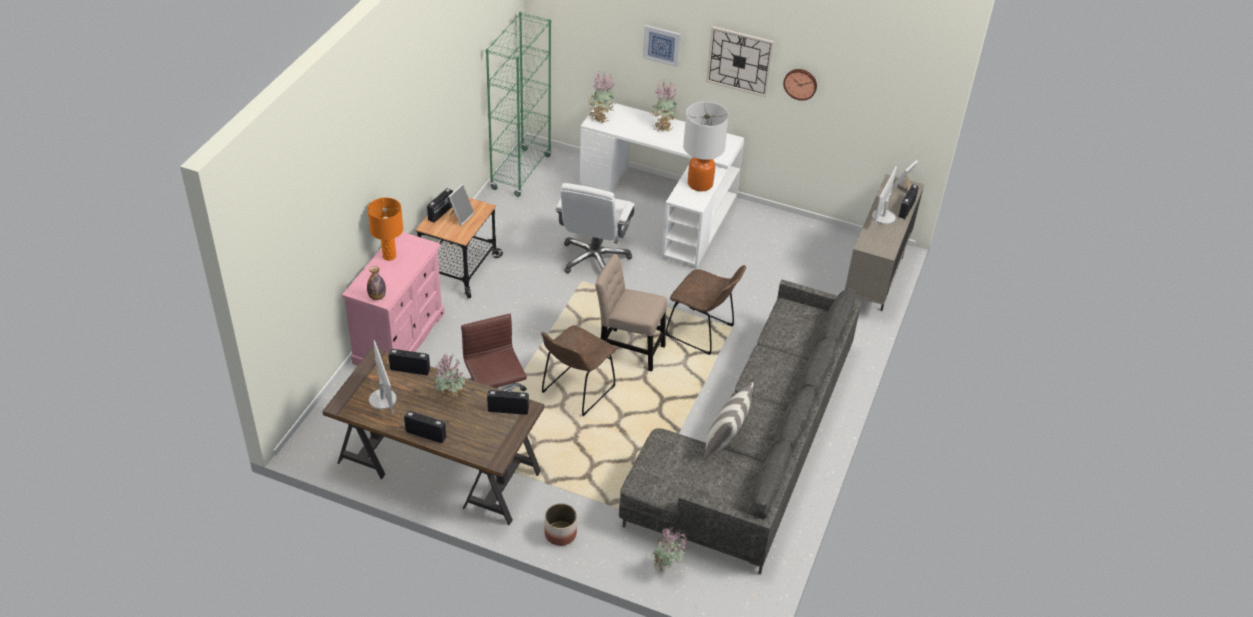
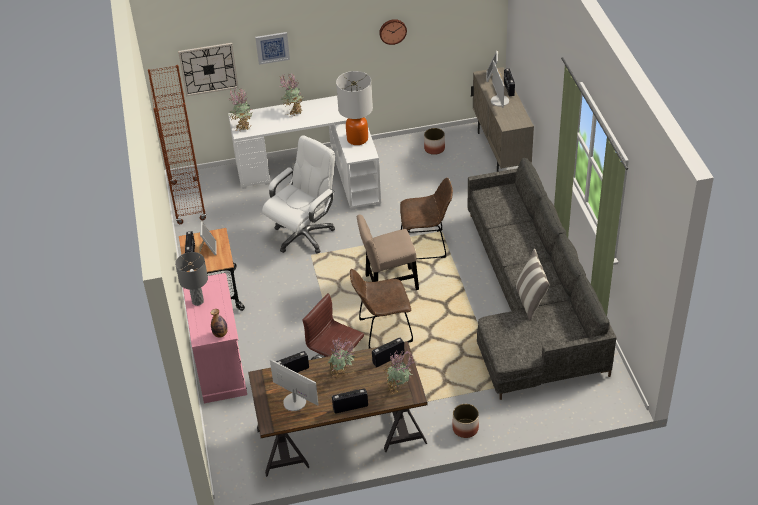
camera: 30 degrees left, 0 degrees up
(389, 256) = (197, 301): orange table lamp -> grey table lamp
(521, 172) = (188, 201): green bookcase -> brown bookcase
(576, 392) = (382, 331): brown chair -> brown chair turned 75 degrees clockwise
(594, 258) = (304, 234): white office chair -> white office chair turned 120 degrees counterclockwise
(667, 568) = (552, 408): potted plant -> potted plant (399, 388)
(739, 61) = (340, 33): wall clock -> wall clock (208, 69)
(807, 241) = (434, 148): none -> planter

